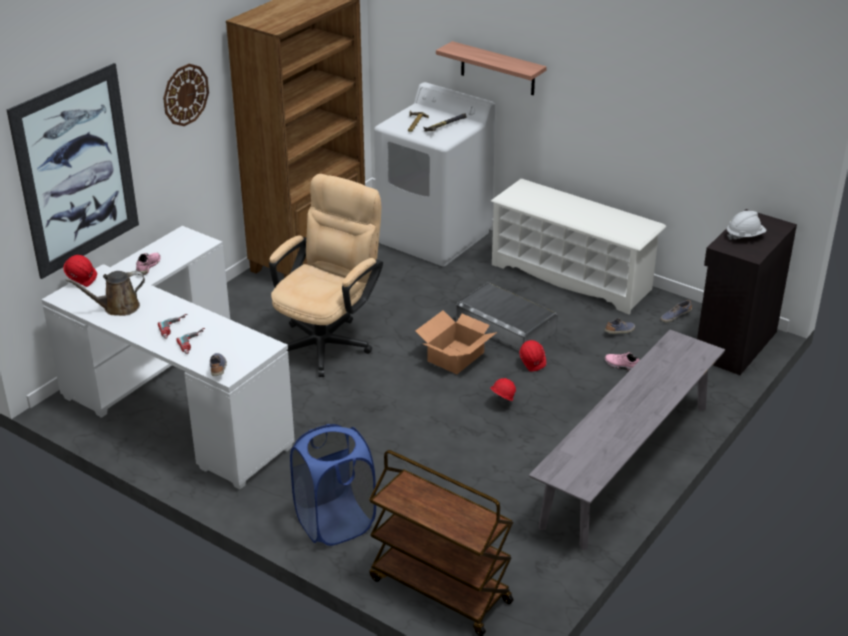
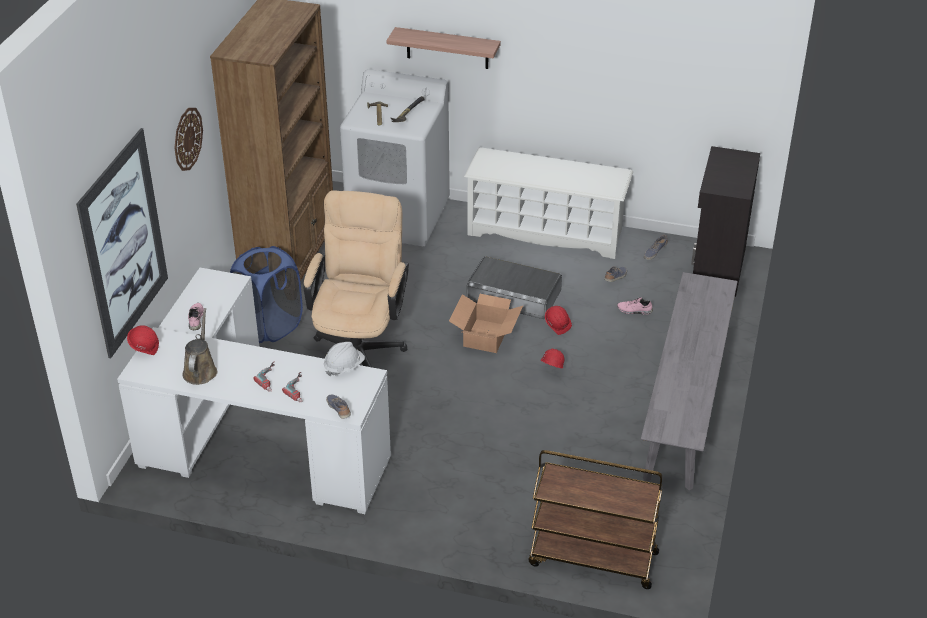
camera: 20 degrees left, 5 degrees up
(117, 308) = (200, 370): brown watering can -> brown watering can turned 135 degrees clockwise
(335, 523) = (469, 523): blue laundry basket -> blue laundry basket (269, 326)
(744, 236) = (724, 174): white hard hat -> white hard hat (344, 367)

